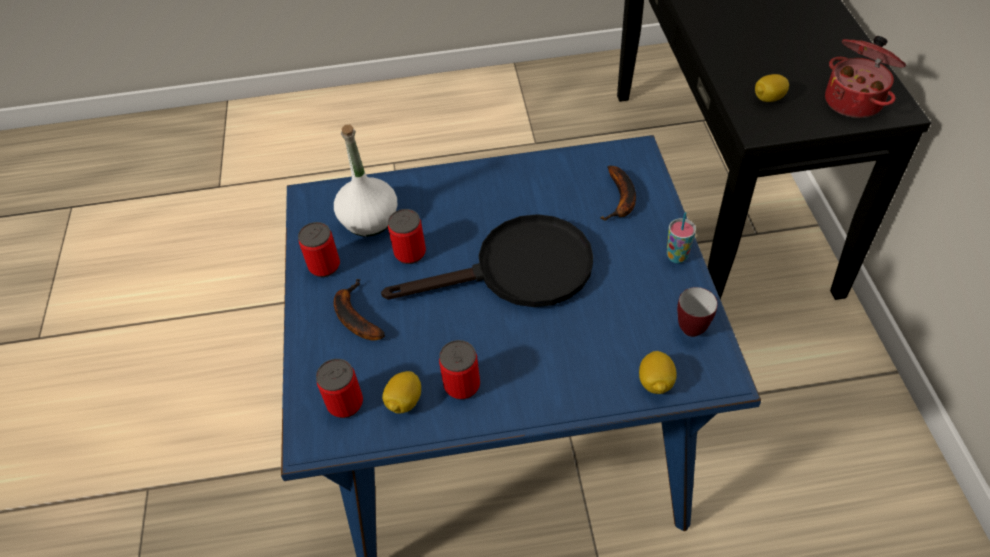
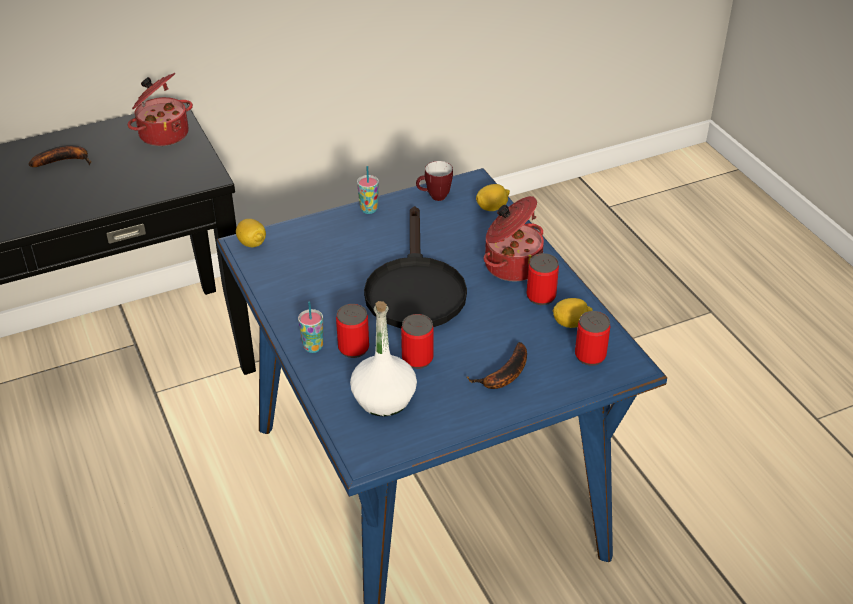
camera: 110 degrees left, 10 degrees down
(324, 266) = (455, 414): can -> can (353, 348)
(460, 182) = (313, 347): none -> cup
(518, 271) = (414, 288): black frying pan -> black frying pan turned 150 degrees counterclockwise
(531, 371) = (511, 264): none -> cooking pot
(621, 200) = (311, 244): banana -> banana (64, 160)
(768, 98) = (164, 174): lemon -> lemon (252, 243)

